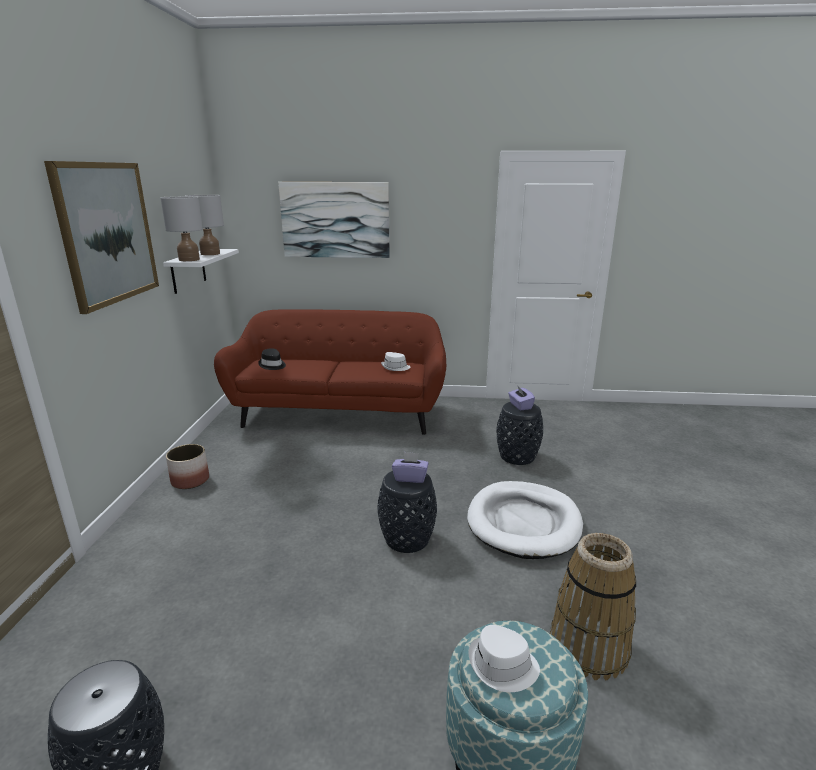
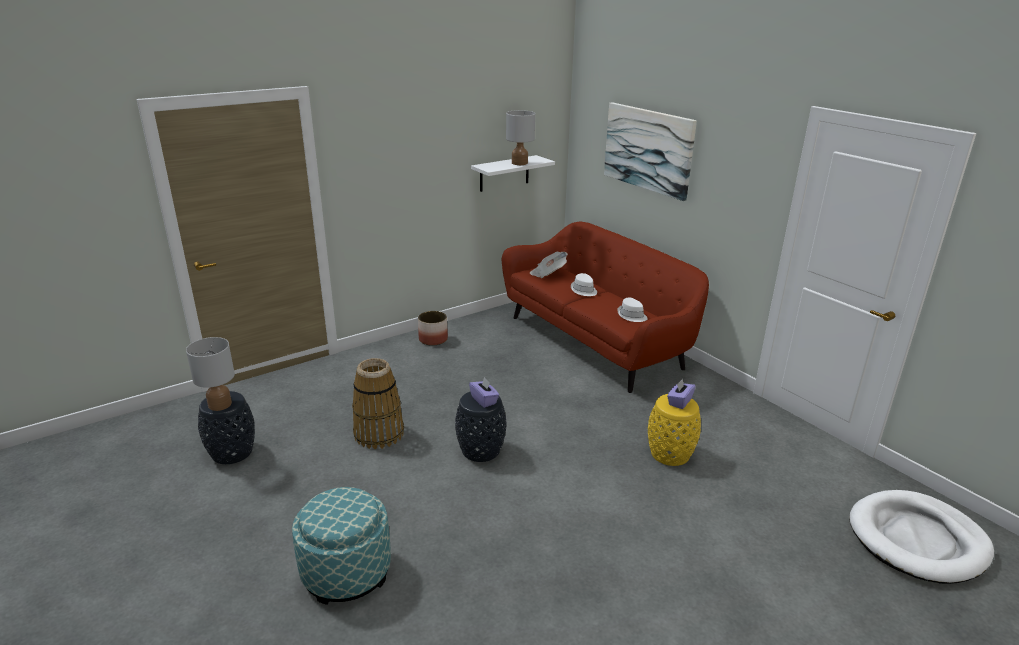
camera: 50 degrees right, 5 degrees up
(107, 233) = (411, 143): picture -> none
(189, 260) = (489, 167): grey table lamp -> grey table lamp (219, 405)
(272, 365) = (548, 273): black hat -> newspaper
(502, 666) = (328, 505): white hat -> white hat (583, 290)
(517, 456) = (670, 454): black stool -> yellow stool
(524, 523) = (571, 496): white dog bed -> white dog bed (917, 540)
(588, 647) = (461, 580): basket -> basket (379, 433)

